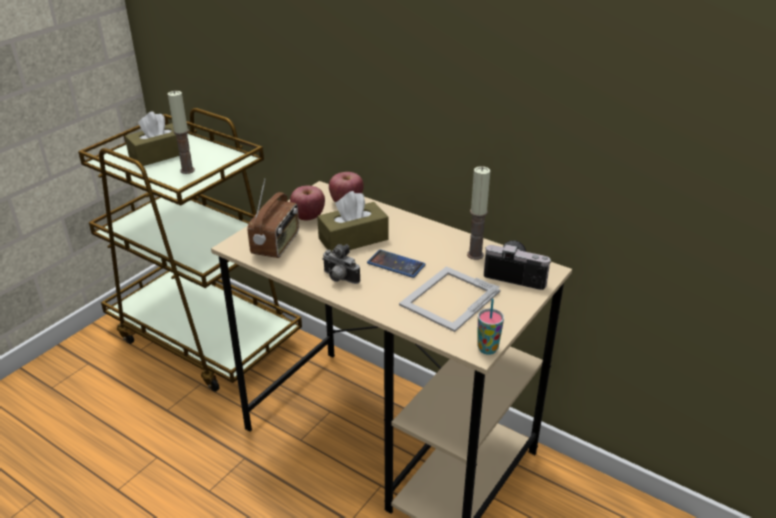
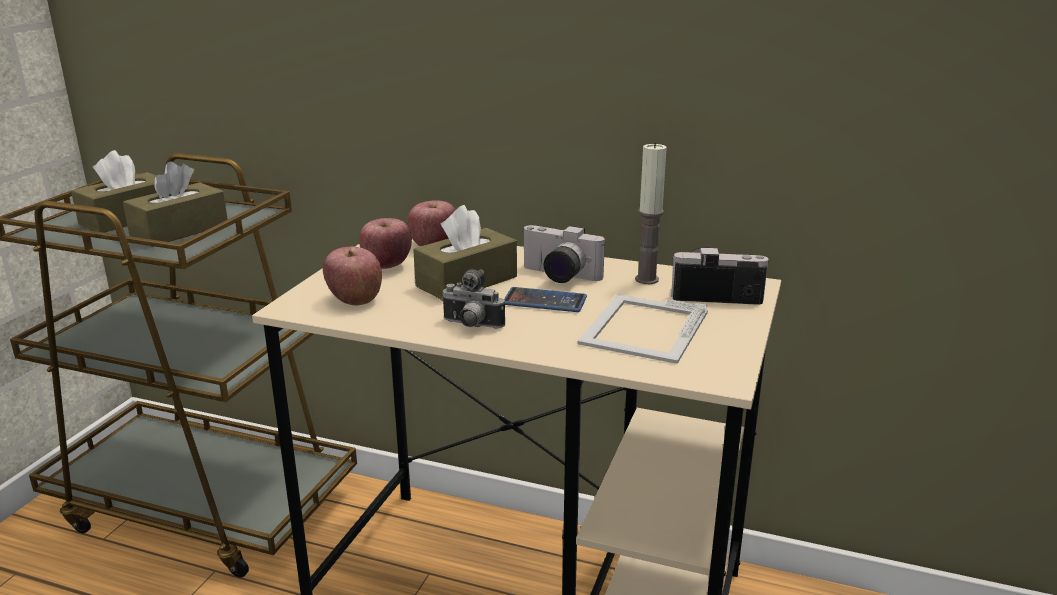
camera: 15 degrees left, 10 degrees down
(187, 170) = (179, 230): candle -> brown tissue box
(276, 245) = (355, 299): radio -> apple
(415, 243) = (557, 276): none -> camera
(487, 349) = (736, 376): cup -> none

